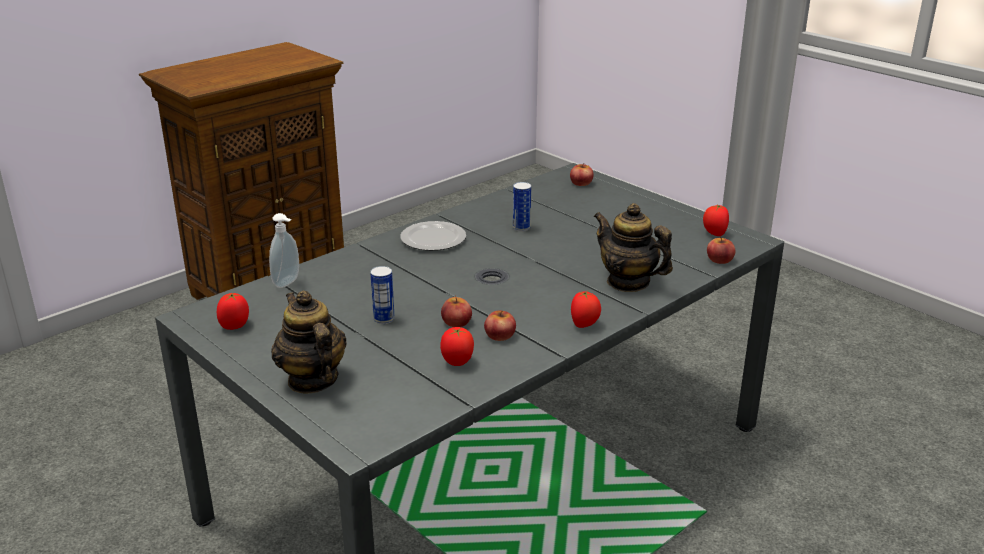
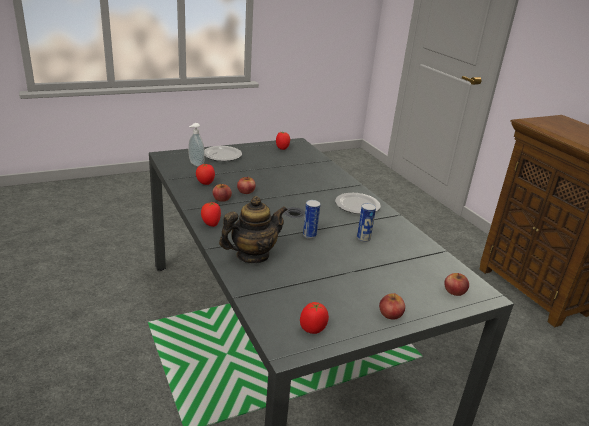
camera: 105 degrees right, 0 degrees up
(288, 283) = (319, 162): soap dispenser -> soap dispenser (195, 164)
(312, 380) = (222, 155): teapot -> plate
(384, 319) = (263, 176): can -> can (309, 235)
(719, 259) = (260, 311): apple -> apple (390, 313)

